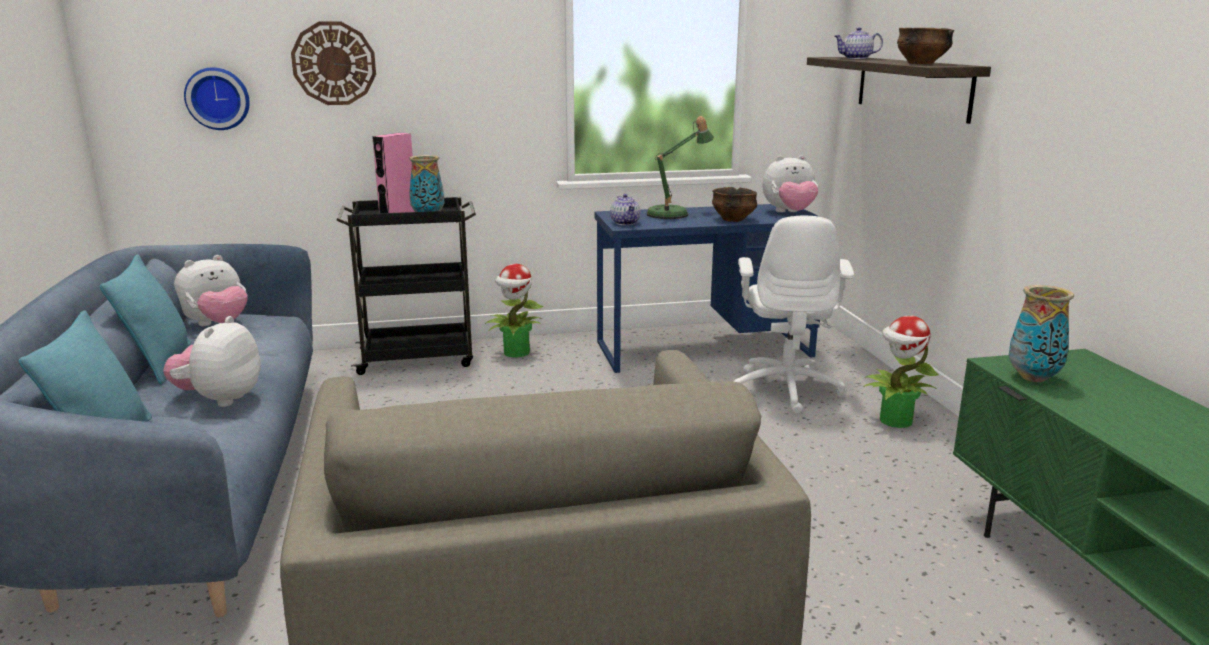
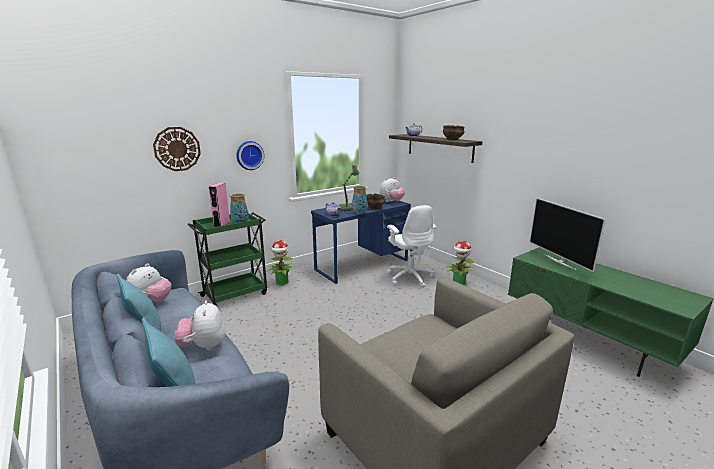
camera: 25 degrees left, 0 degrees up
(218, 98) = (110, 172): wall clock -> wall clock (249, 155)
(418, 358) = (235, 294): black cart -> green cart
(1033, 377) = (541, 262): vase -> vase (359, 213)
(1090, 386) = (560, 261): none -> television

